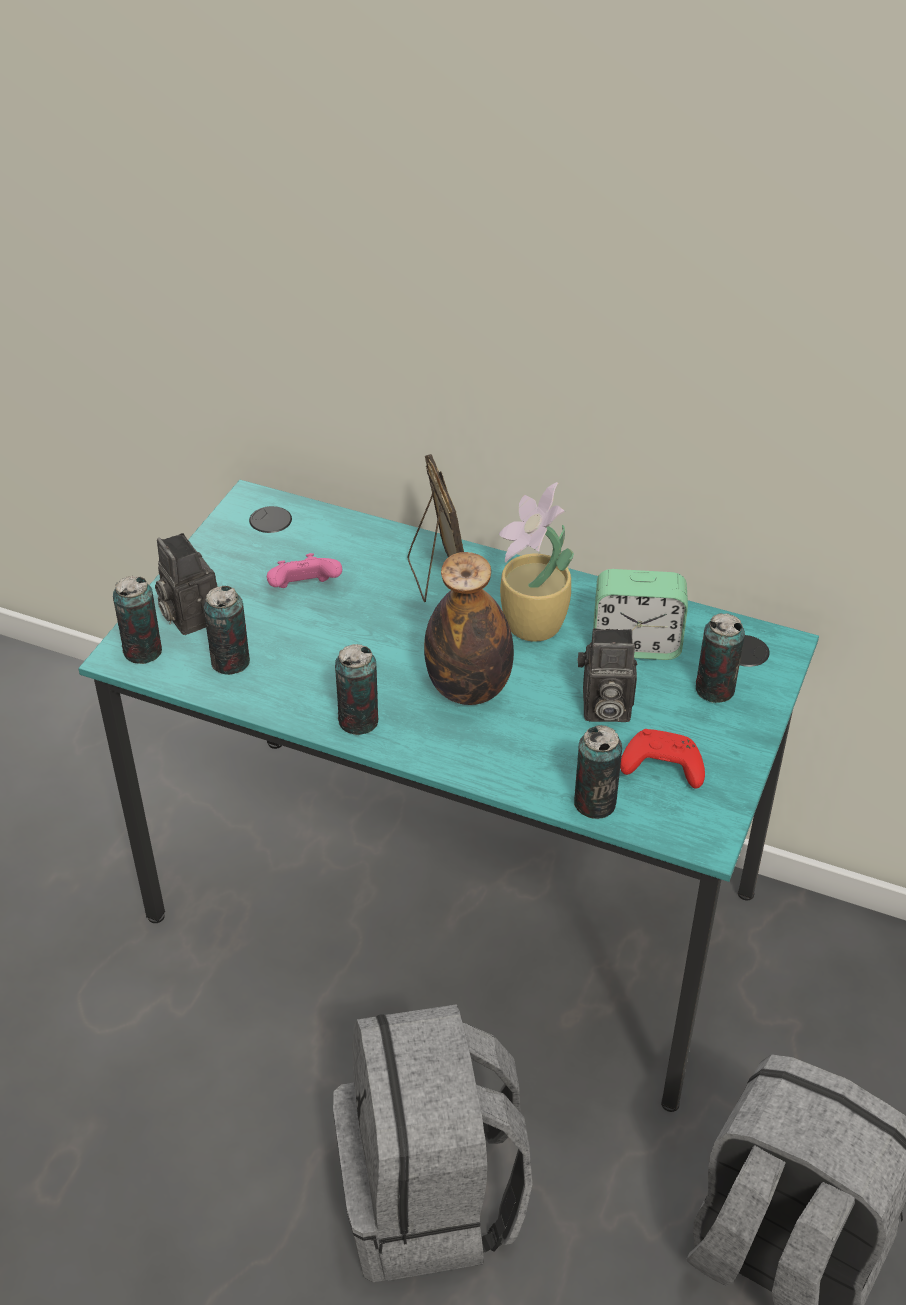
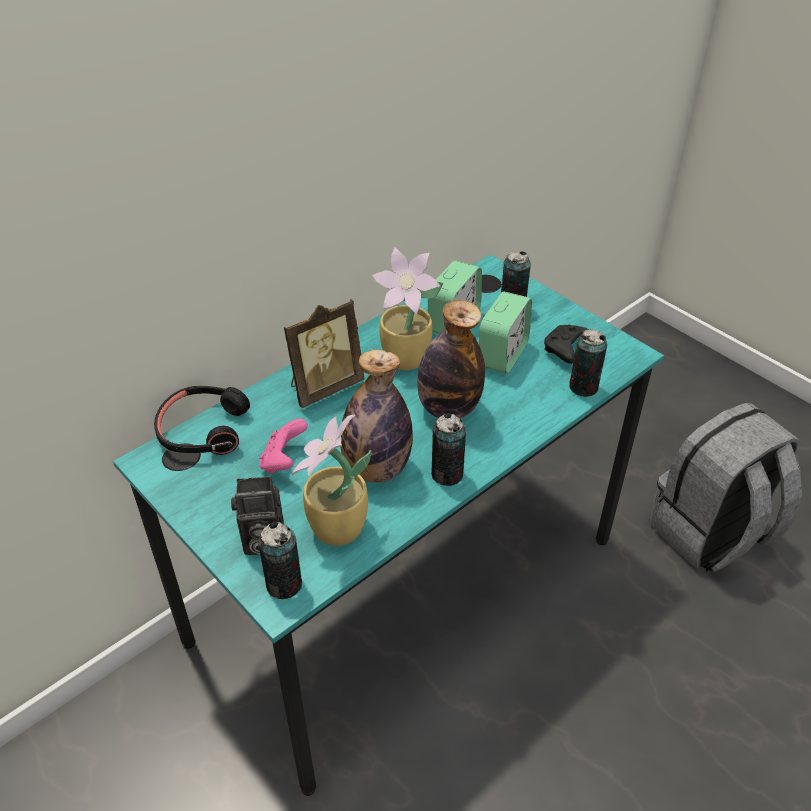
camera: 65 degrees left, 0 degrees up
(230, 662) = (336, 530): can -> potted plant
(315, 517) = (203, 429): none -> black headphones
(334, 662) = (376, 469): none -> bottle
(431, 1198) = (624, 689): grey backpack -> none
(438, 577) = (324, 387): picture frame -> picture frame turned 135 degrees clockwise
(603, 708) = (502, 355): camera -> alarm clock
(660, 768) = (567, 350): red game controller -> black game controller

